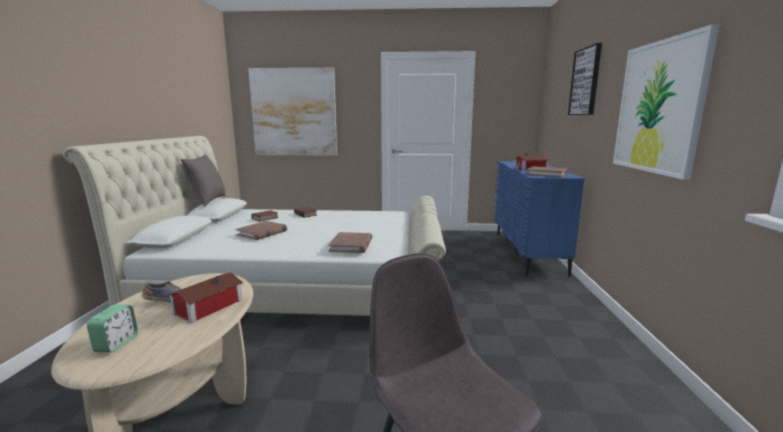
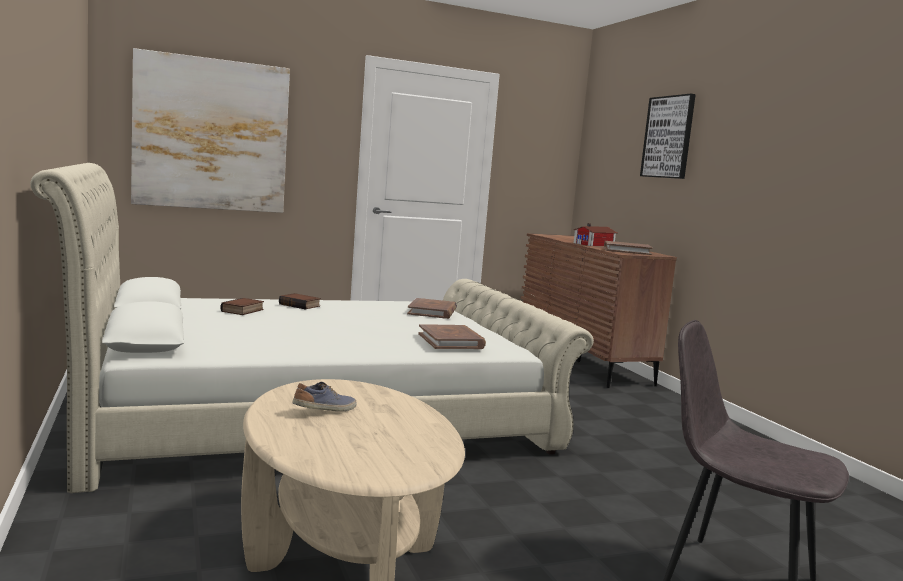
camera: 25 degrees left, 5 degrees down
(116, 344) = (354, 454): alarm clock -> none
(206, 306) = (388, 413): toy house -> none
(207, 201) = (133, 281): grey pillow -> none
(262, 233) = (284, 329): brown book -> brown book (432, 312)
(526, 253) = (582, 362): blue dresser -> brown dresser
(659, 107) = (789, 178): picture -> none

